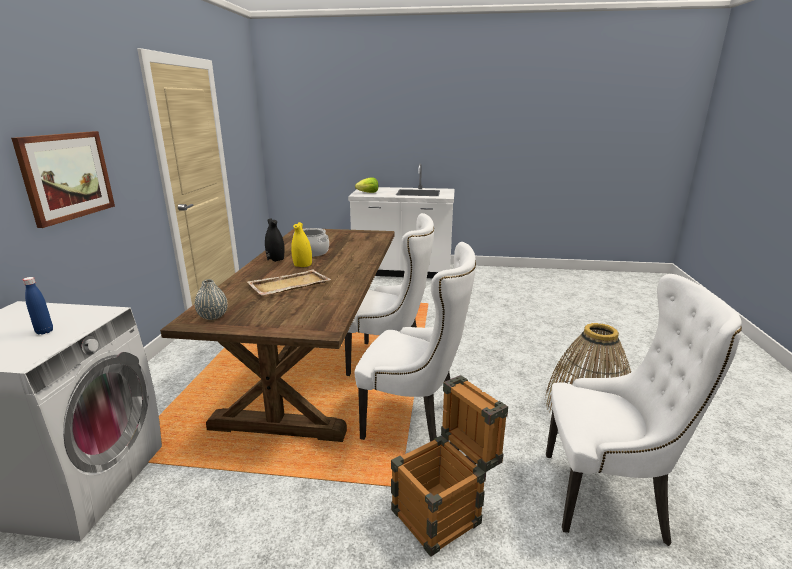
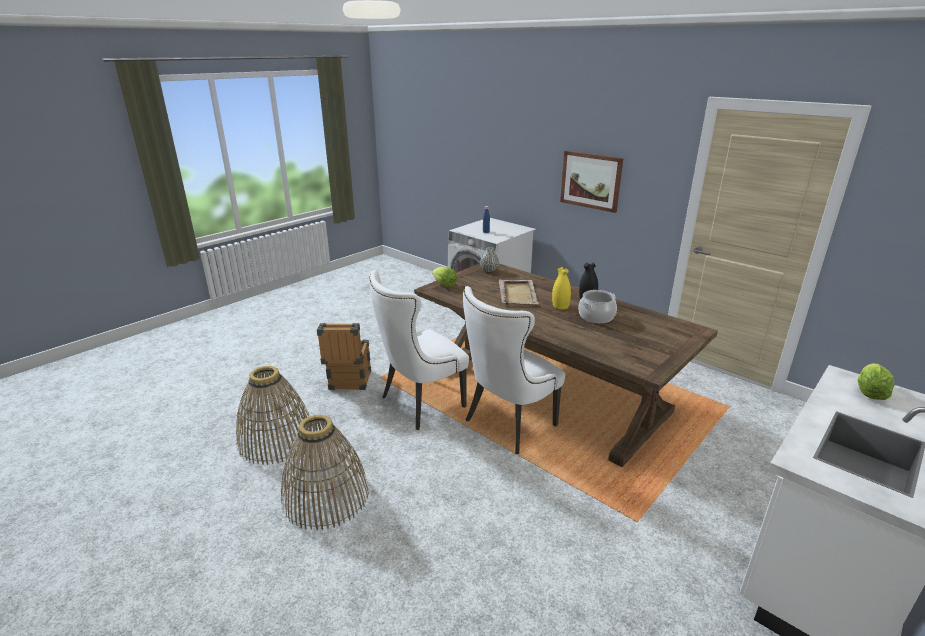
camera: 125 degrees right, 5 degrees up
(300, 327) = (444, 284): none -> lettuce
(606, 494) = (276, 439): white chair -> basket

